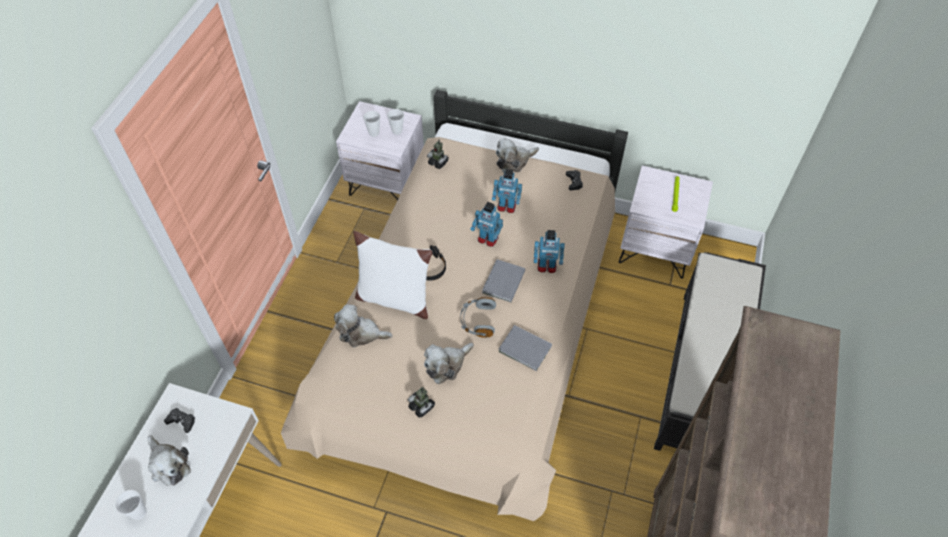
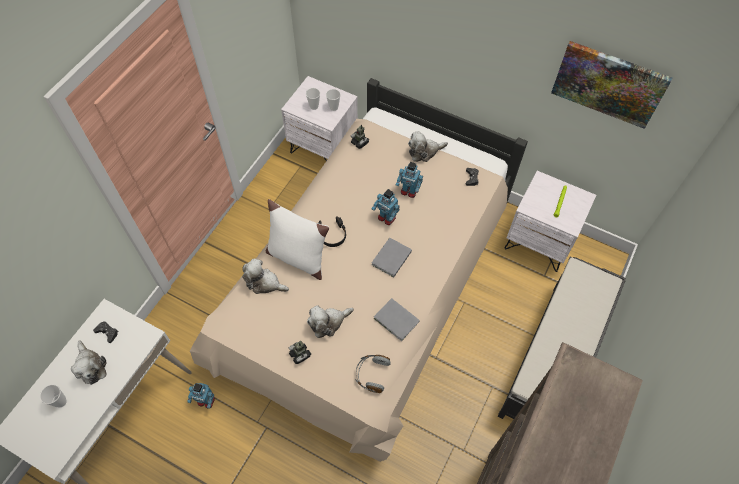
camera: 10 degrees right, 5 degrees up
(478, 321) = (362, 289): grey headphones -> grey headphones (371, 374)
(546, 266) = (431, 250): toy robot -> toy robot (206, 401)
(713, 47) = (609, 83): none -> picture

